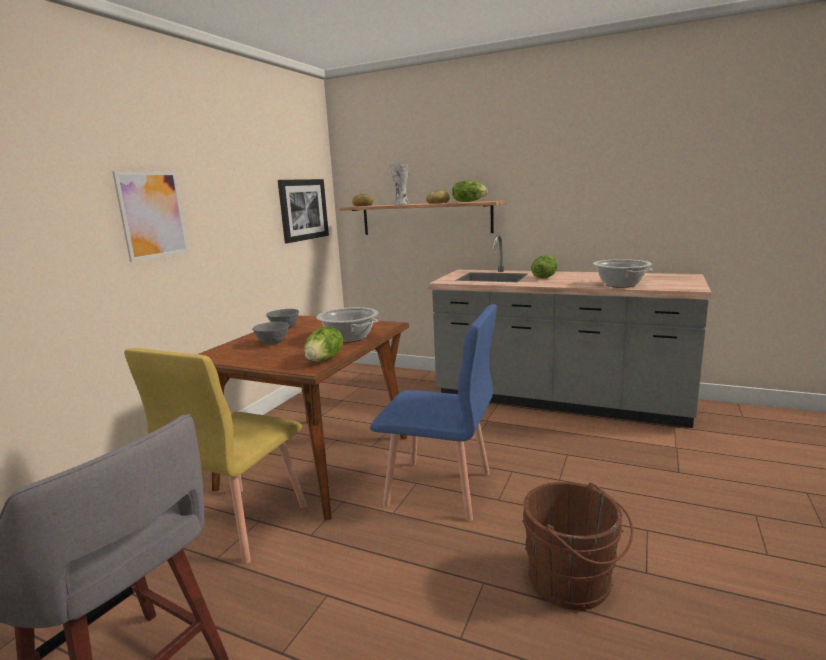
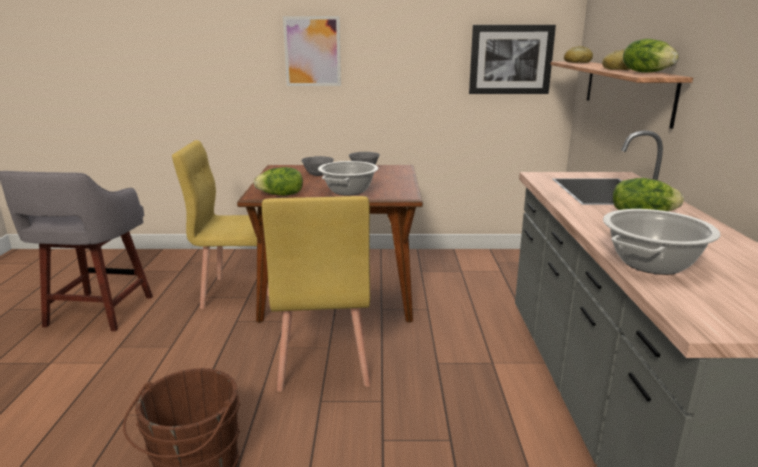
camera: 65 degrees right, 5 degrees up
(402, 204) = (597, 65): vase -> none
(439, 489) = (323, 362): blue chair -> yellow chair

